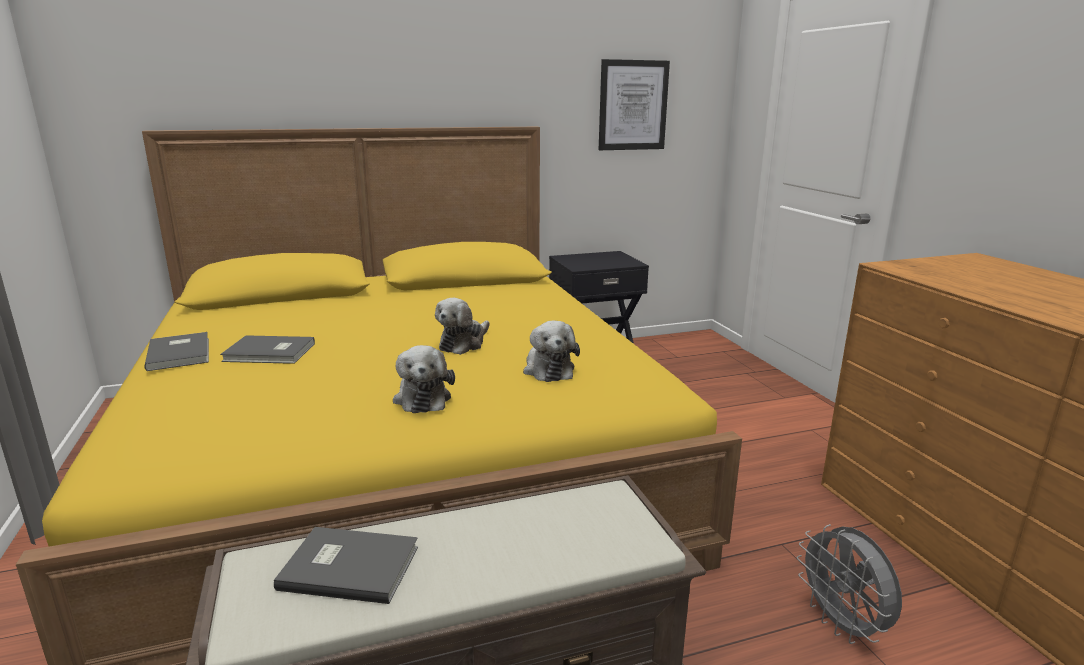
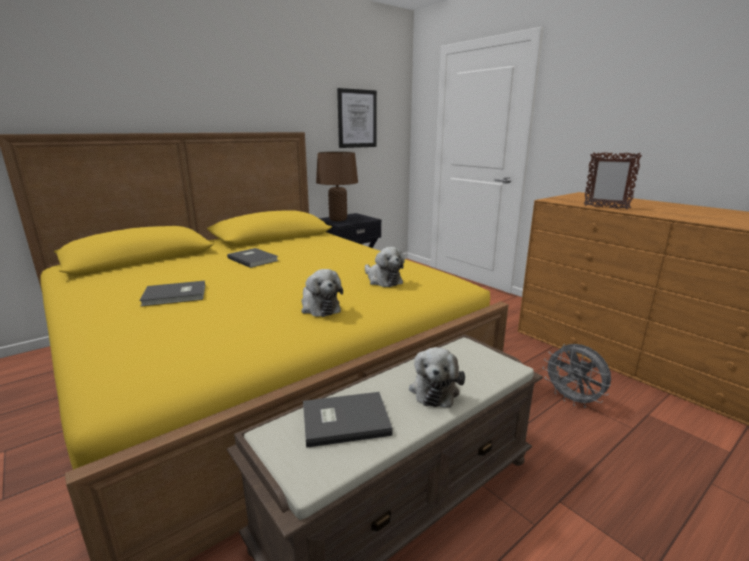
camera: 20 degrees left, 0 degrees up
(181, 353) = (97, 305): grey book -> grey book (253, 259)
(463, 343) = (313, 272): plush toy -> plush toy (434, 389)
(583, 259) = (338, 219): none -> brown table lamp
(973, 292) = (605, 207): none -> picture frame

